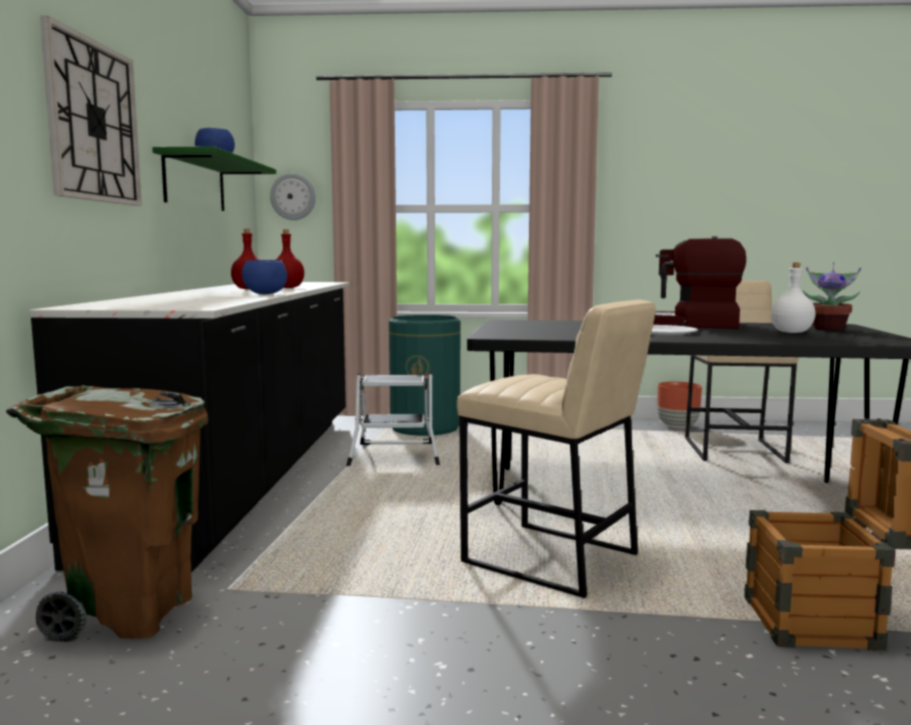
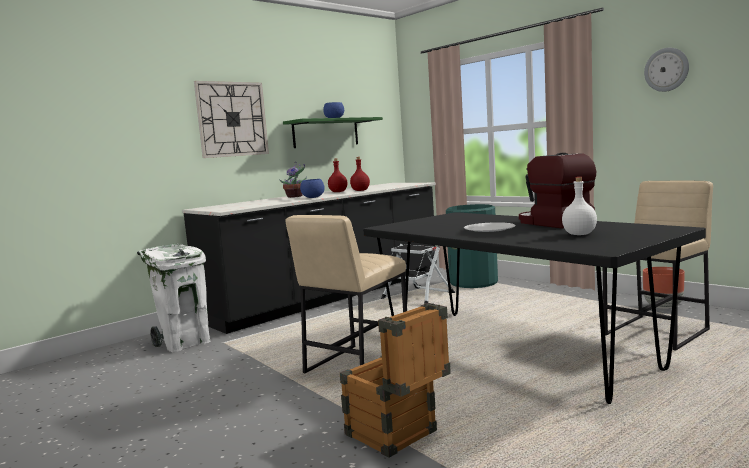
camera: 45 degrees right, 0 degrees up
(131, 614) = (184, 343): brown trash can -> white trash can
(293, 196) = (418, 128): wall clock -> wall clock (666, 69)
(553, 559) = (356, 366): beige chair -> beige chair turned 45 degrees clockwise
(828, 329) = (637, 232): potted plant -> potted plant (296, 196)

